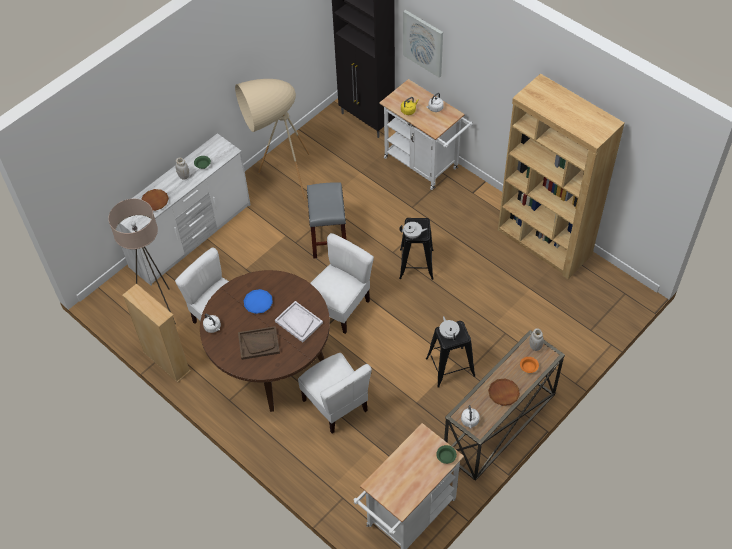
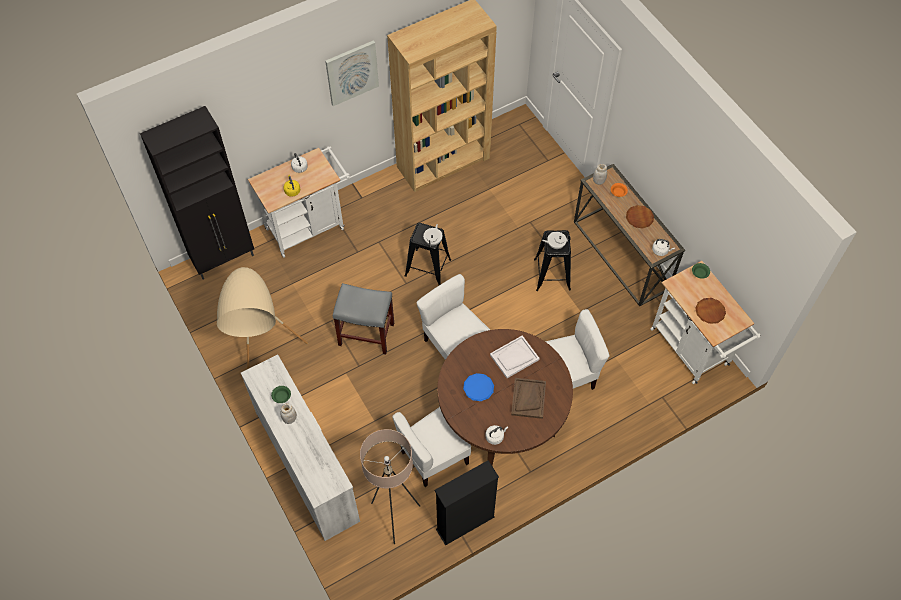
camera: 75 degrees left, 5 degrees up
(155, 201) = (314, 456): brown plate -> brown plate (710, 312)
(166, 362) = (465, 523): beige bookcase -> black bookcase
(423, 43) = (252, 131): picture -> picture (352, 72)

